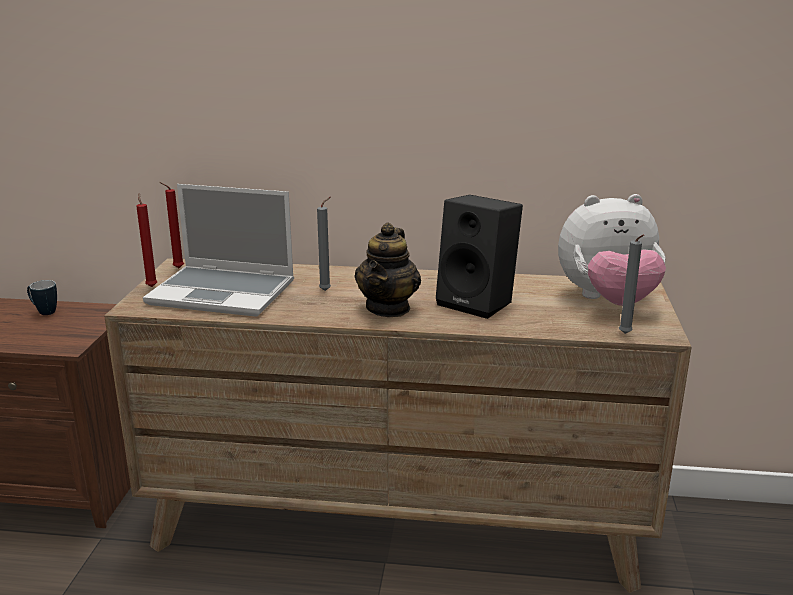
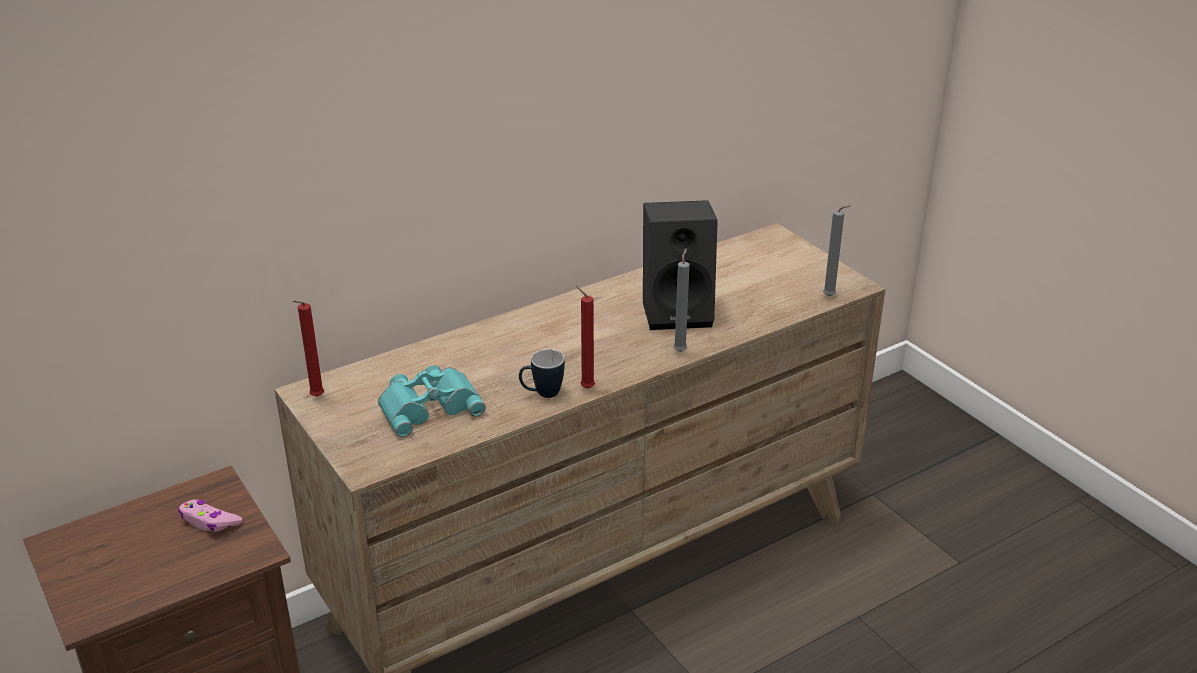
camera: 40 degrees left, 10 degrees up
(44, 312) = (133, 526): mug -> mug (542, 394)
(76, 324) = (209, 521): none -> pink game controller
(151, 286) = (333, 433): red candle -> red candle (585, 387)
(224, 293) = (429, 405): laptop -> turquoise binoculars
(327, 290) = (524, 356): grey candle -> grey candle (680, 350)
(388, 308) = (614, 352): teapot -> none
(607, 301) = (772, 265): plush toy -> none

